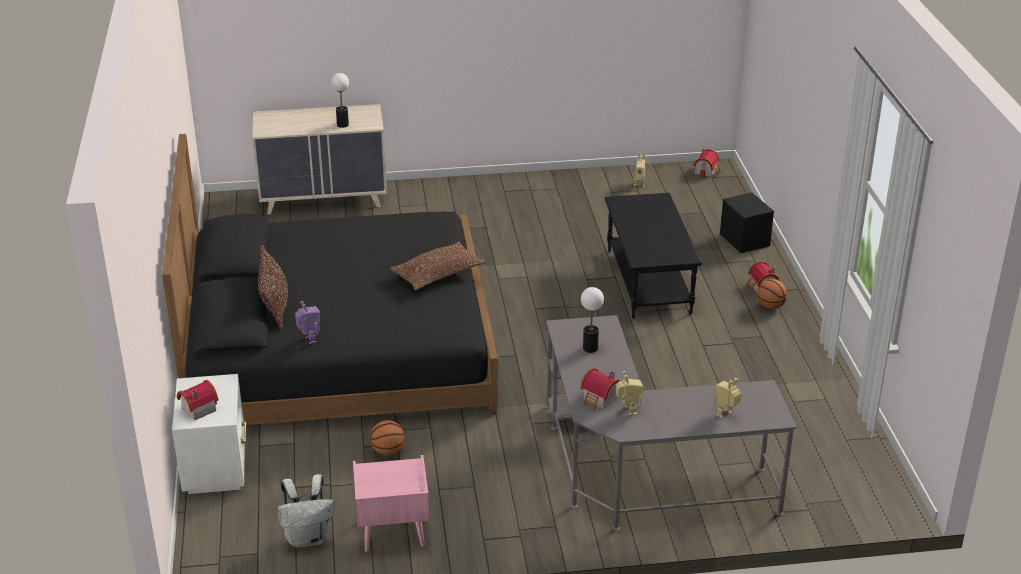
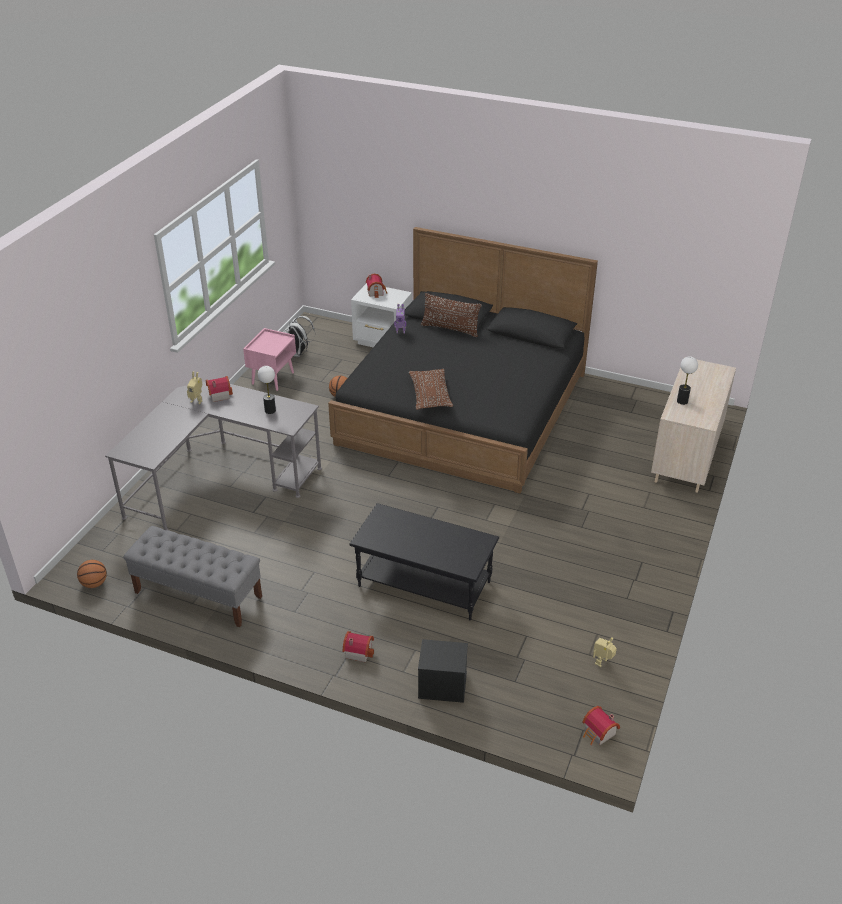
camera: 120 degrees right, 5 degrees up
(726, 415) = (149, 433): toy robot -> none
(770, 306) = (327, 640): basketball -> basketball (94, 583)
(812, 401) = (198, 594): none -> grey bench

